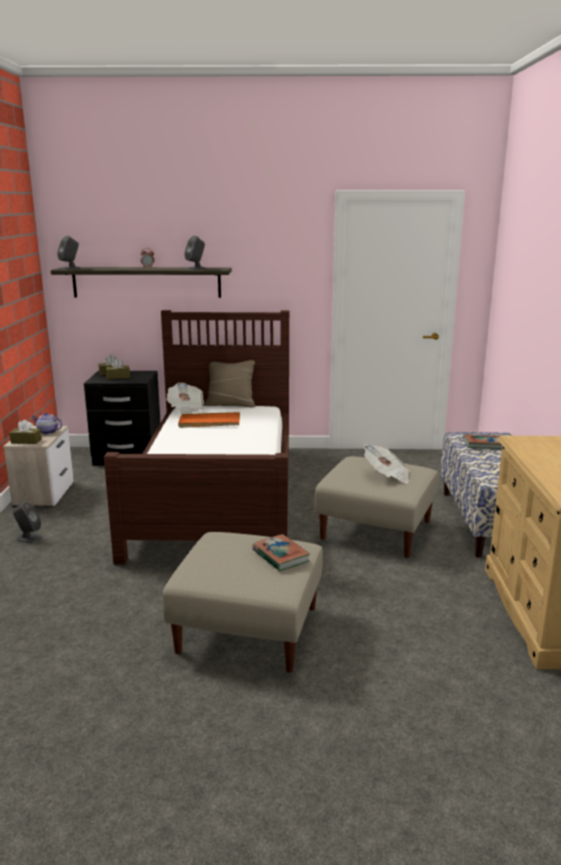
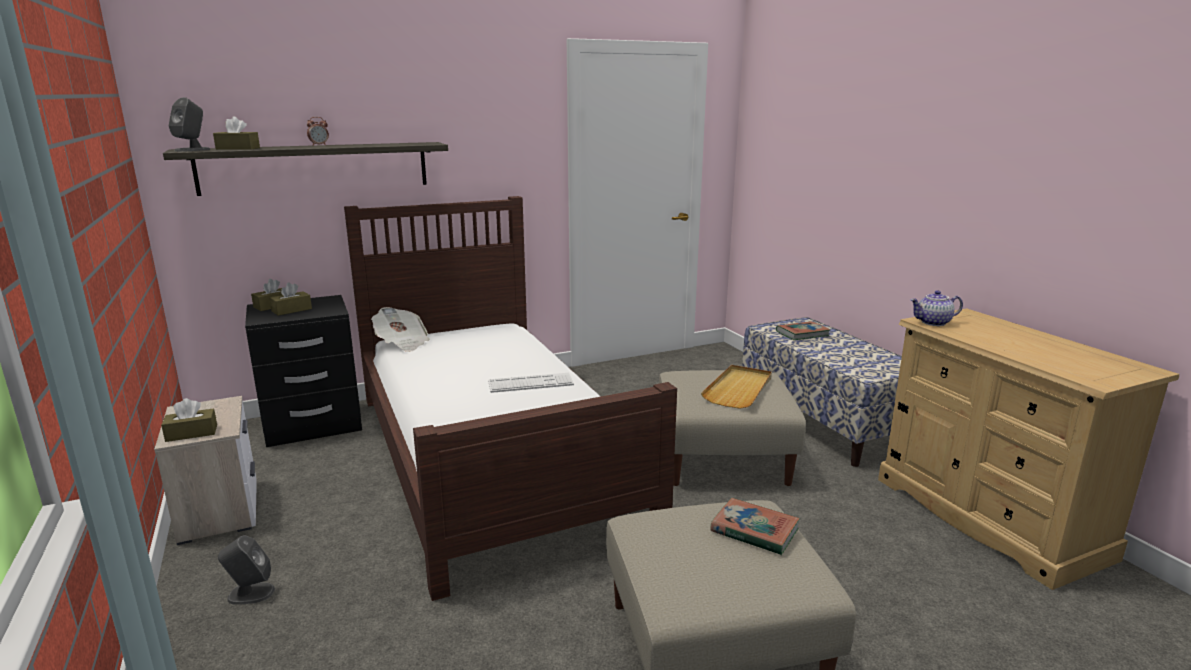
camera: 25 degrees left, 0 degrees up
(47, 432) = (216, 411): teapot -> teapot (933, 323)
(96, 268) = (238, 148): none -> brown tissue box
(196, 268) = (395, 144): grey speaker -> none
(209, 422) = (456, 357): orange tray -> none
(230, 404) = (454, 328): beige pillow -> none
(237, 446) = (530, 383): none -> keyboard
(387, 476) = (739, 389): newspaper -> beige tray

